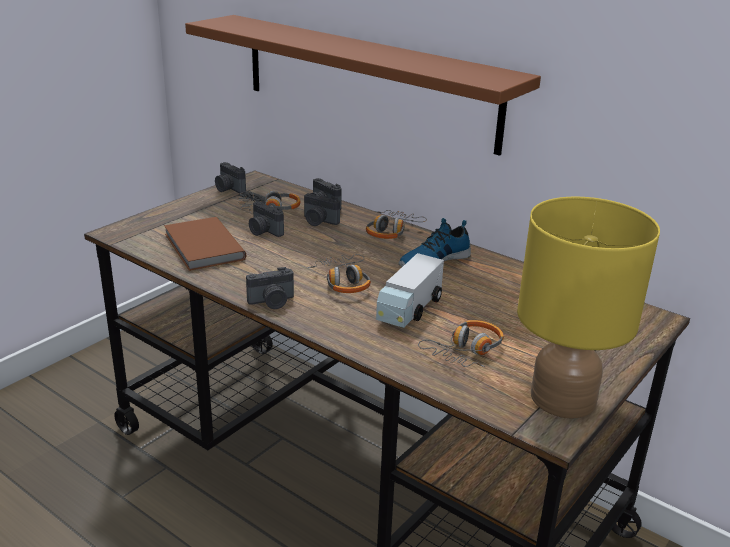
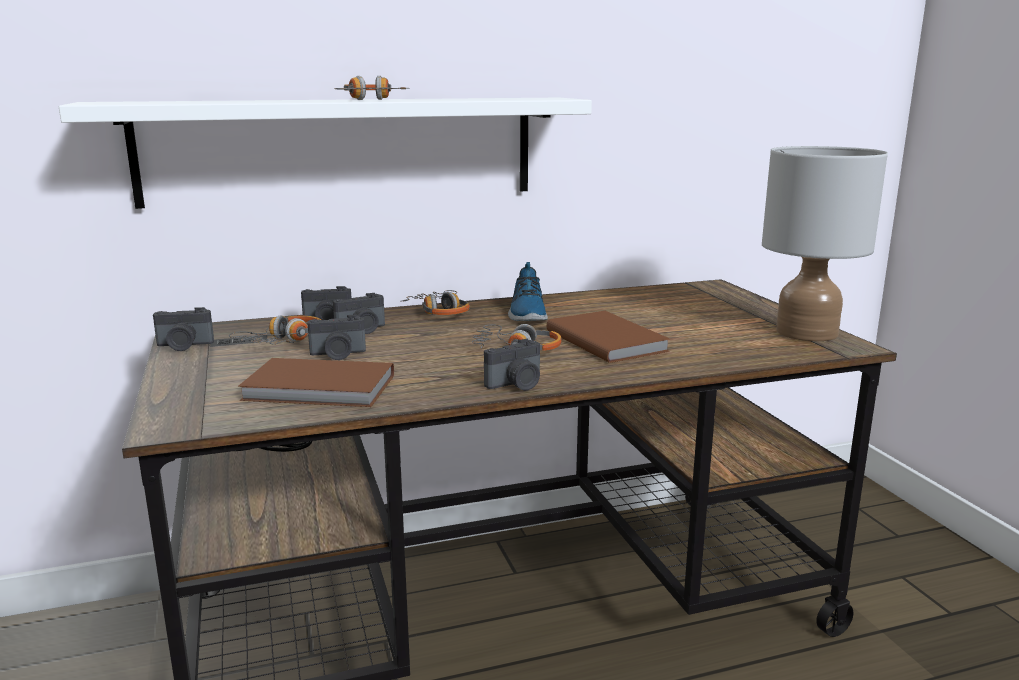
camera: 55 degrees left, 10 degrees down
(272, 302) = (517, 384): camera -> camera turned 45 degrees clockwise
(366, 81) = (341, 150): brown shelf -> white shelf
(409, 309) = (607, 340): toy truck -> brown book
(466, 351) = (706, 340): headphones -> headphones (369, 100)
(562, 399) = (807, 333): yellow table lamp -> grey table lamp

